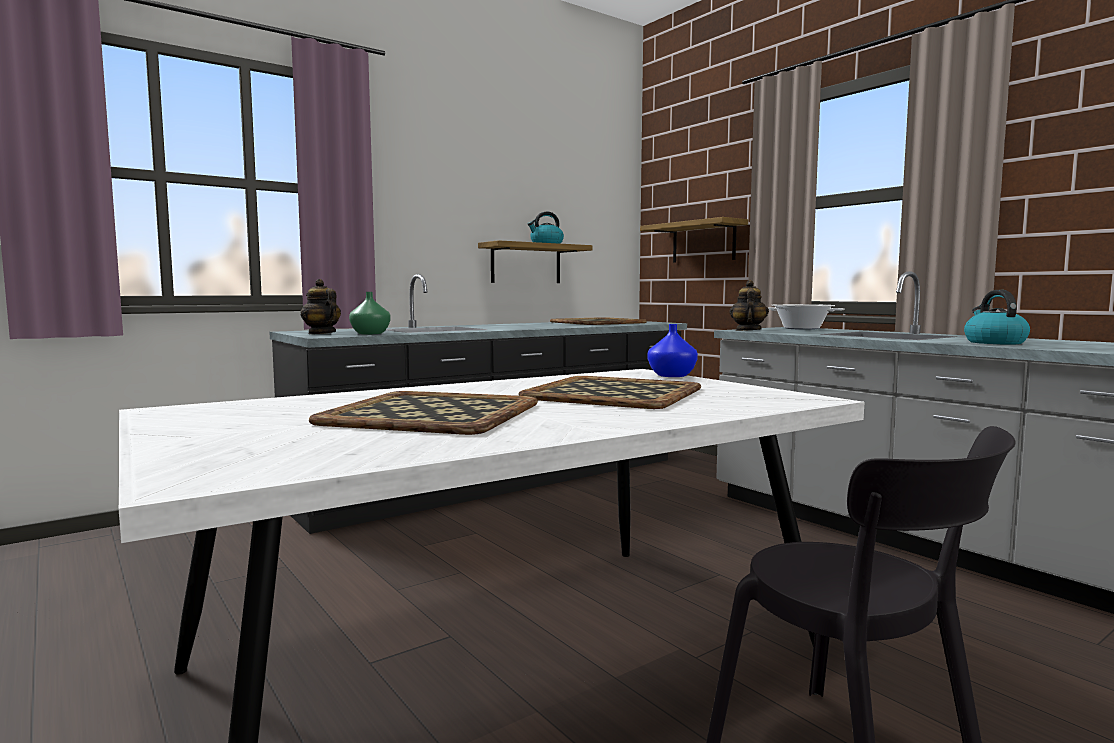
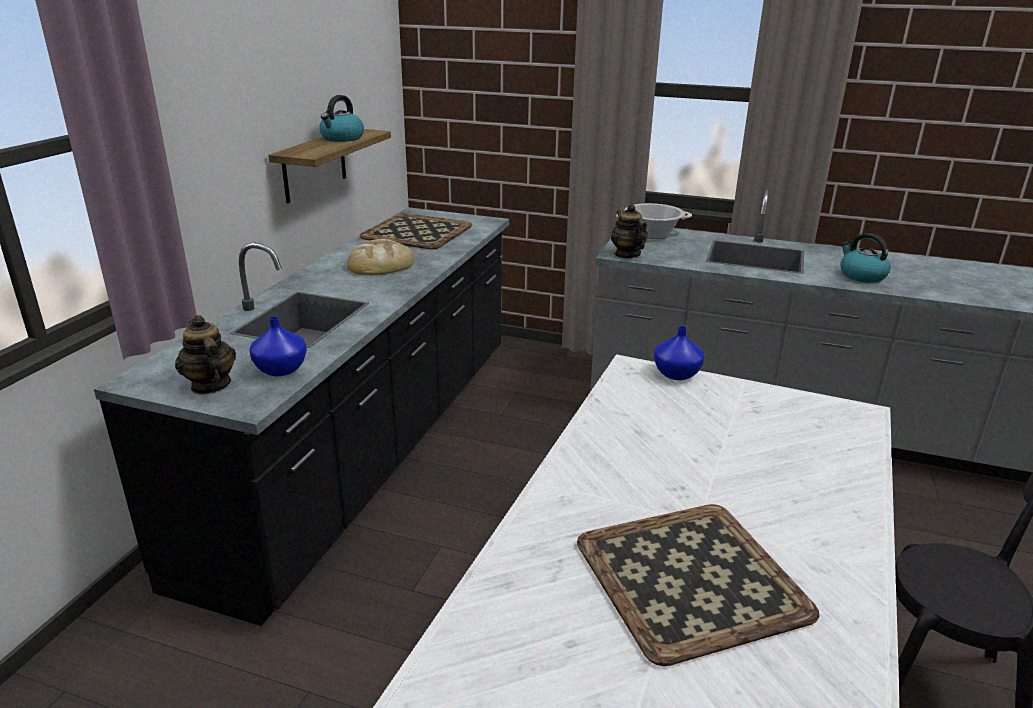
camera: 35 degrees left, 20 degrees up
(321, 333) = (210, 385): teapot -> teapot turned 45 degrees clockwise
(371, 333) = (282, 369): green vase -> blue vase
(536, 325) = (380, 263): none -> bread
(614, 394) = (723, 451): tray -> none
(703, 242) = (500, 112): shelf -> none

